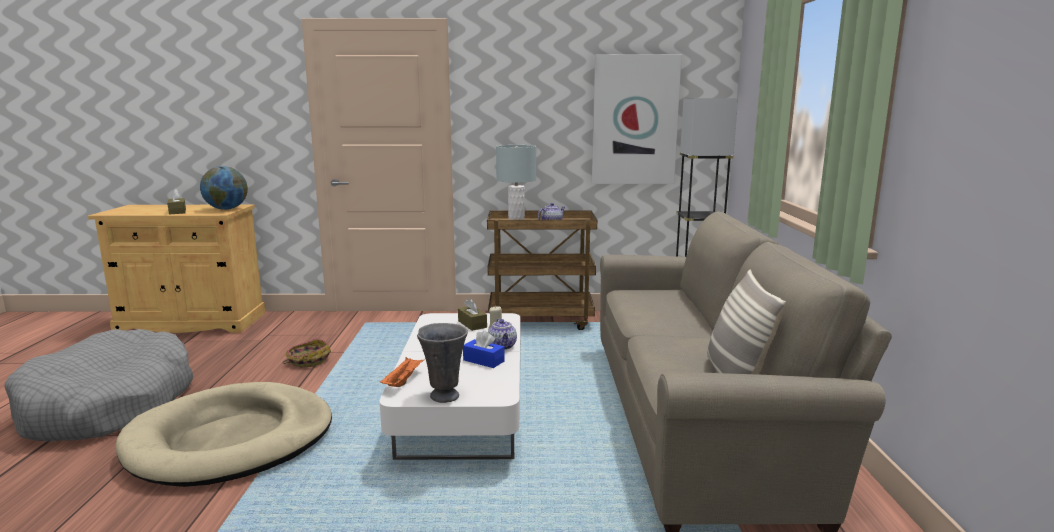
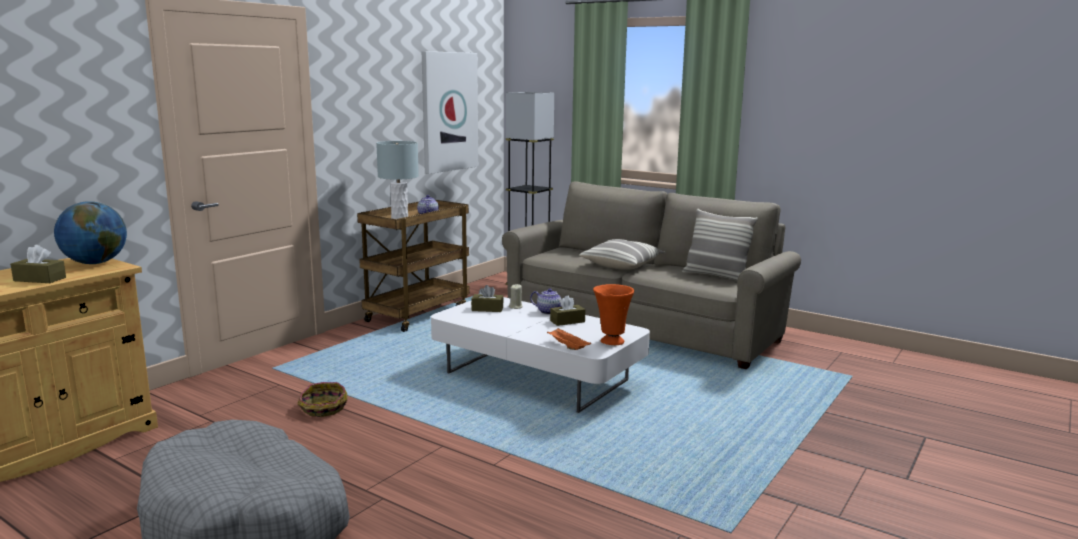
camera: 55 degrees left, 0 degrees up
(231, 440) = (451, 465): beige dog bed -> none
(444, 396) = (611, 342): grey vase -> orange vase
(483, 361) = (567, 321): blue tissue box -> brown tissue box
(668, 326) = (622, 265): none -> pillow

